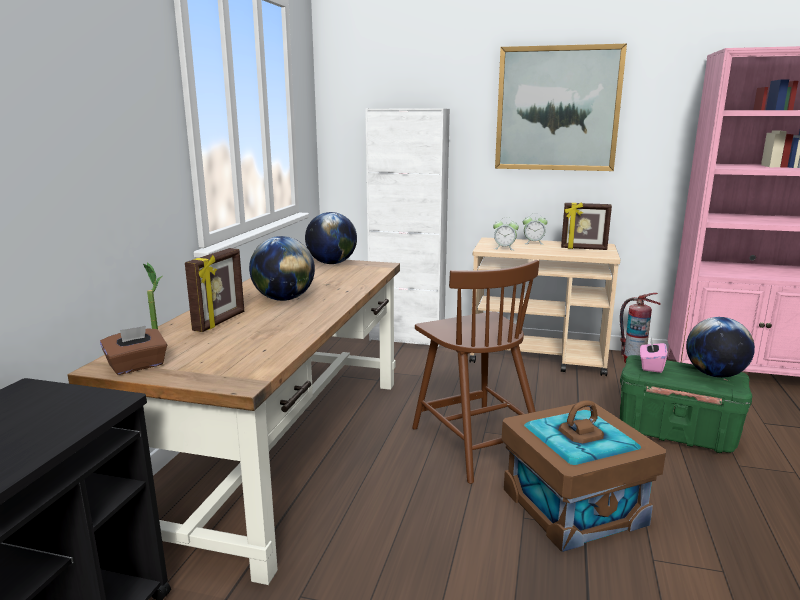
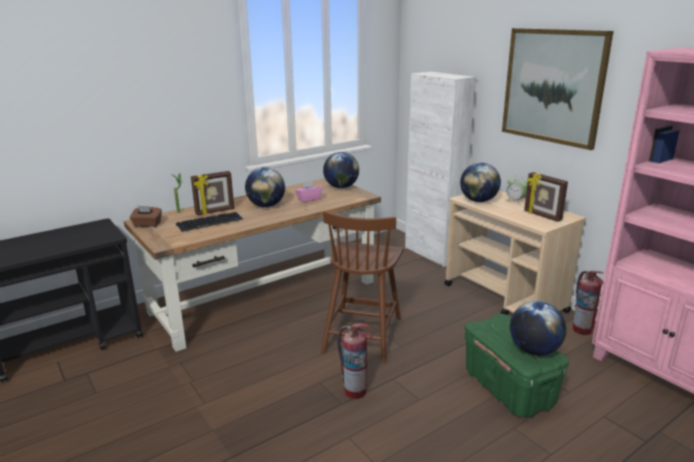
camera: 40 degrees right, 5 degrees up
(248, 336) = (209, 223): none -> keyboard
(504, 248) = (478, 201): alarm clock -> globe
(573, 506) = (355, 391): brown storage box -> fire extinguisher
(651, 366) = (497, 326): pink tissue box -> pink tissue box (309, 199)

